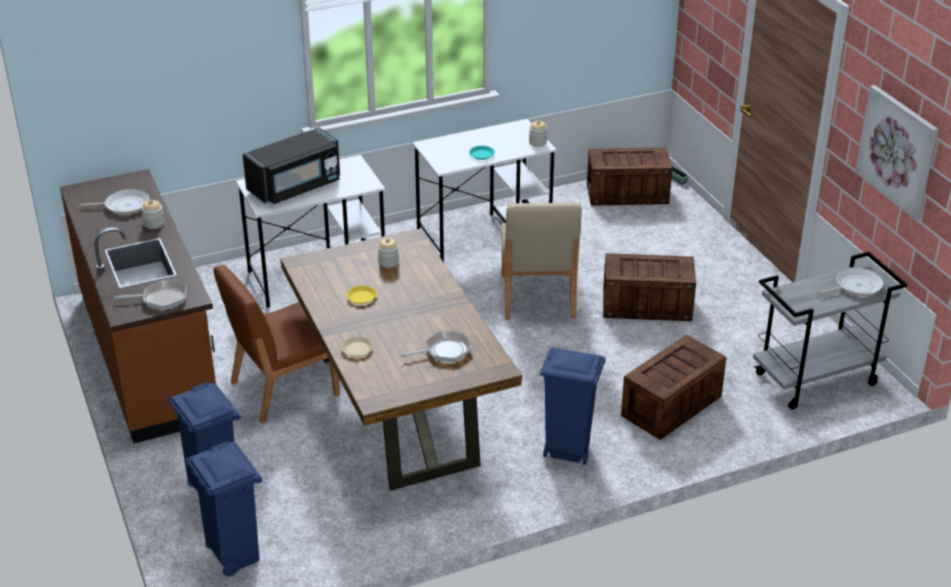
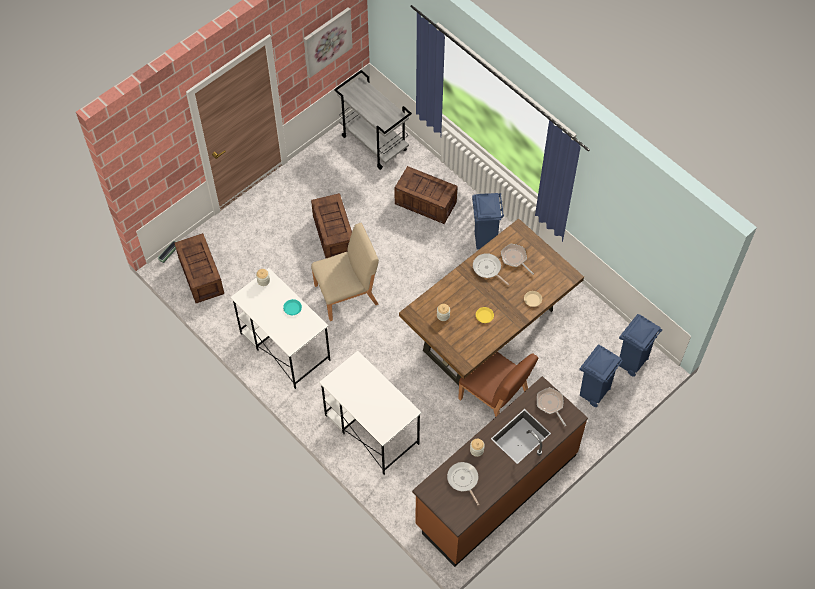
camera: 110 degrees left, 25 degrees up
(295, 187) = (377, 404): black microwave -> none
(855, 286) = (363, 95): frying pan -> frying pan (488, 268)

